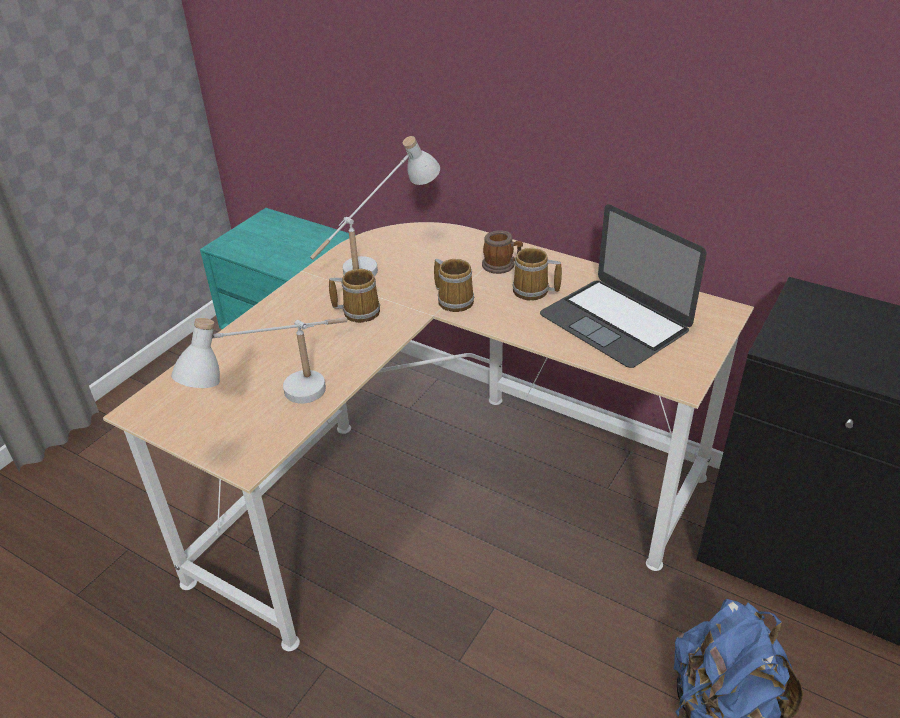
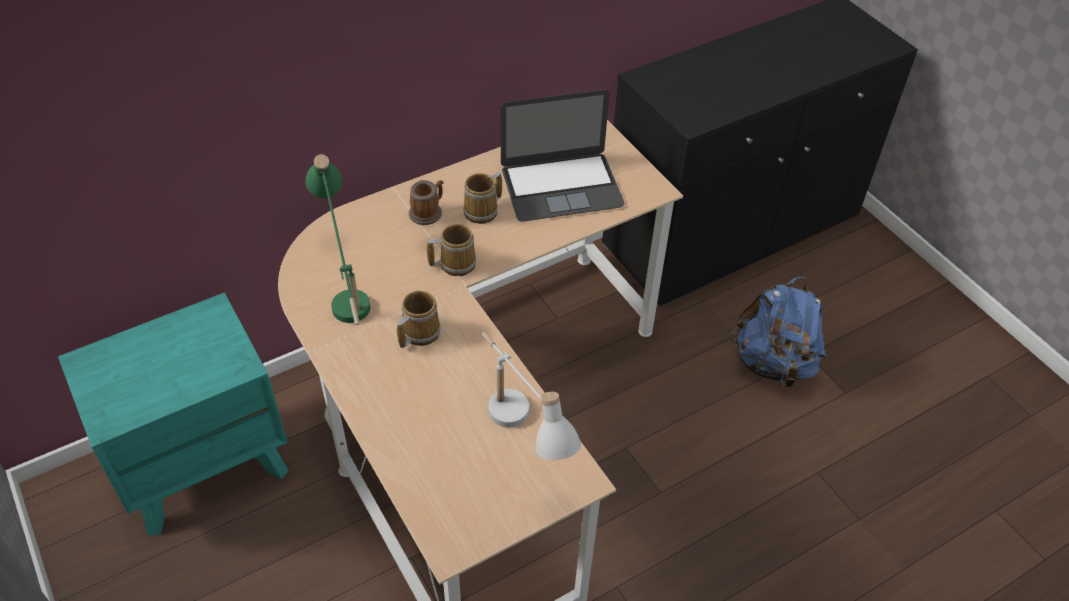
camera: 65 degrees left, 10 degrees up
(380, 261) = (346, 288): white table lamp -> green table lamp

